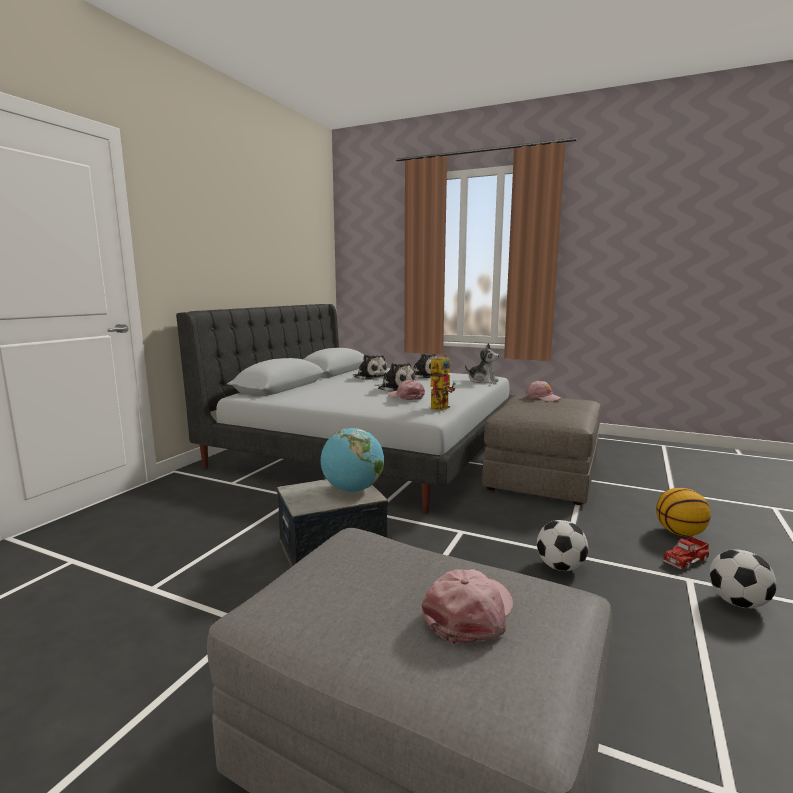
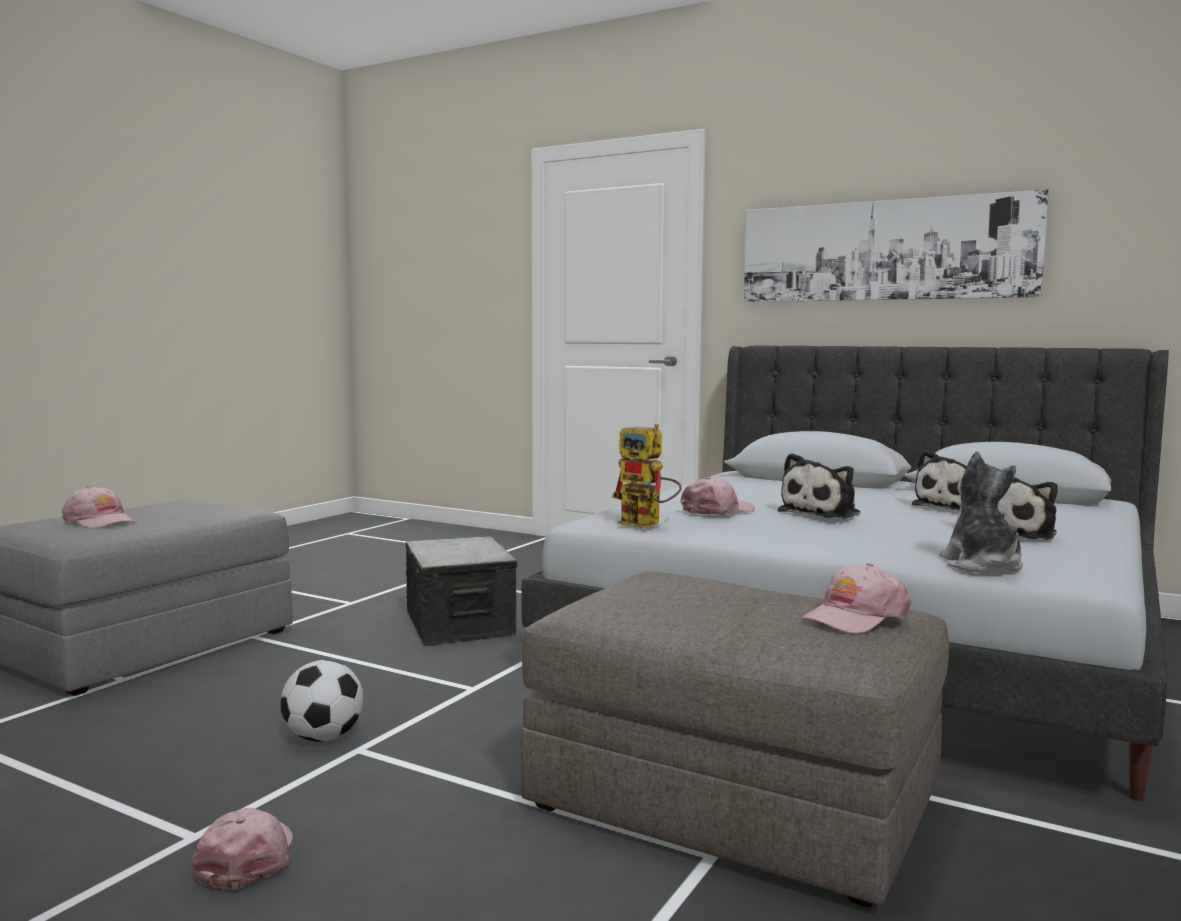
camera: 95 degrees right, 5 degrees down
(235, 250) = (884, 250): none -> picture
(353, 490) = (459, 556): globe -> none
(482, 381) = (981, 565): plush toy -> plush toy turned 135 degrees clockwise
(679, 533) = (345, 897): basketball -> none
(685, 560) = (247, 858): toy truck -> pink cap
(737, 602) = (96, 857): football -> none

